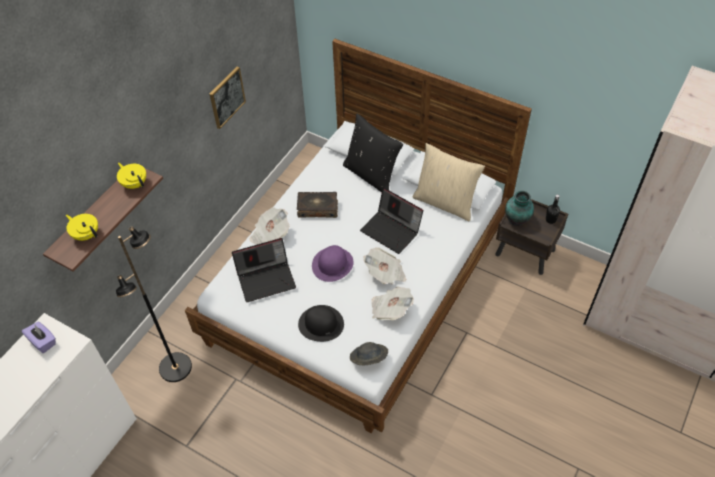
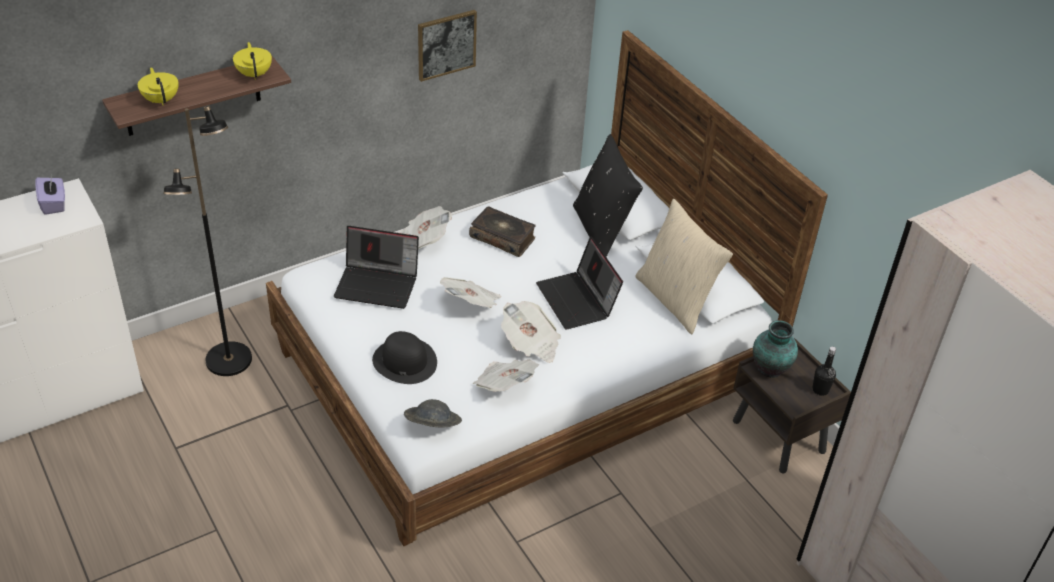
camera: 25 degrees right, 10 degrees down
(332, 264) = (471, 304): purple hat -> newspaper

